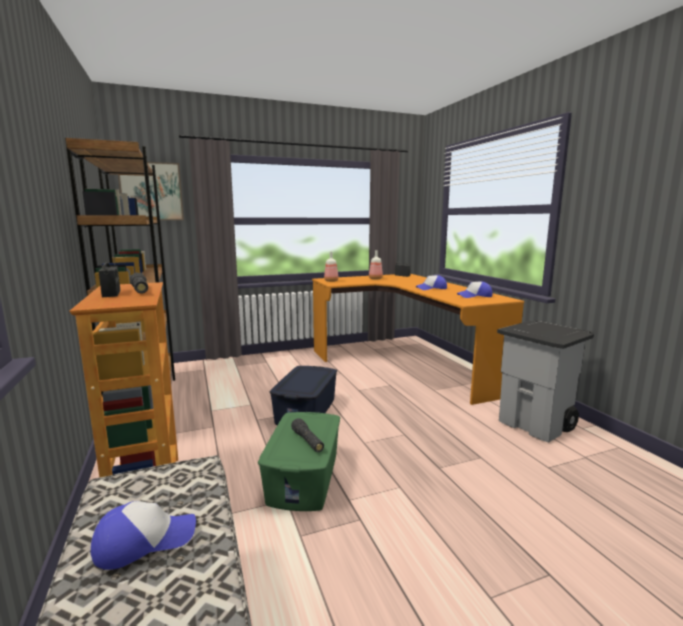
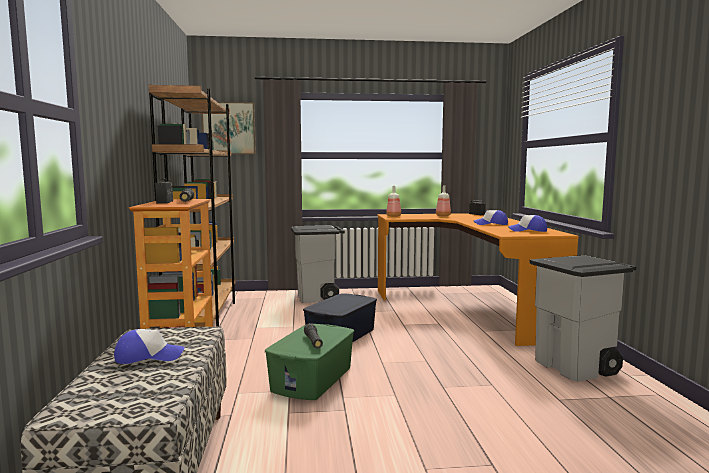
camera: 15 degrees right, 5 degrees down
(260, 364) = (318, 298): none -> grey trash can

